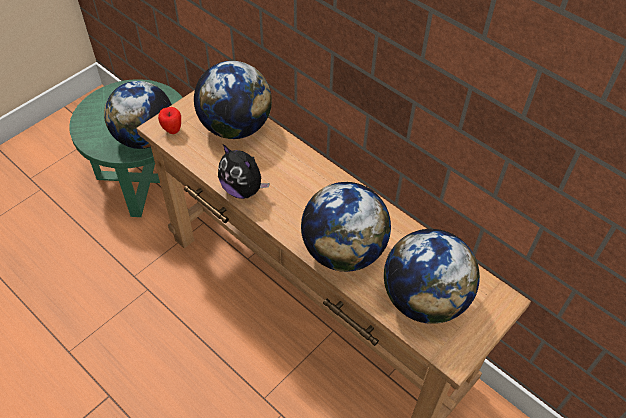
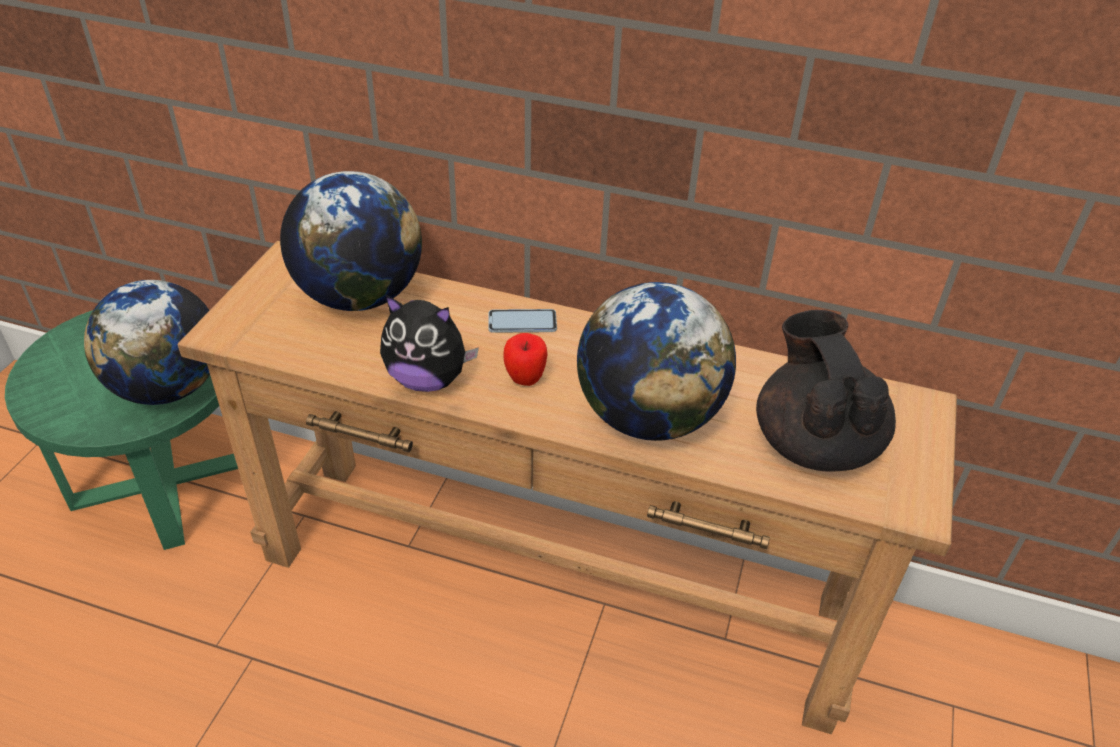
camera: 25 degrees left, 10 degrees down
(172, 131) = (249, 330): apple -> apple (525, 380)
(310, 171) = (522, 322): none -> phone
(424, 299) = (814, 442): globe -> black teapot

